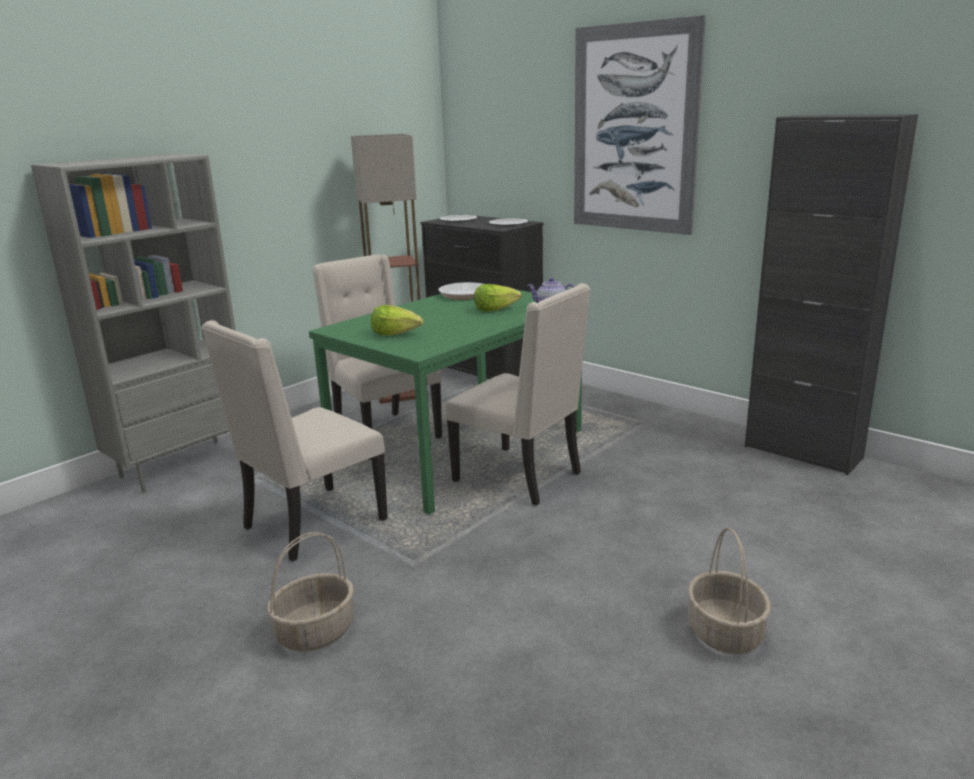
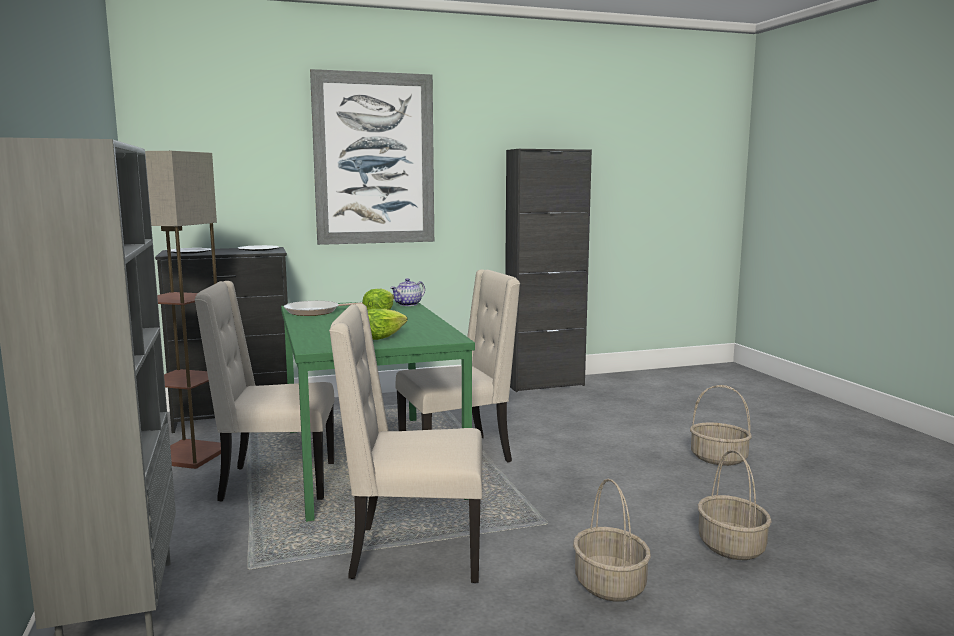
camera: 60 degrees left, 10 degrees down
(311, 524) = (414, 552): beige chair -> beige chair turned 105 degrees clockwise
(456, 692) = (730, 546): none -> basket

